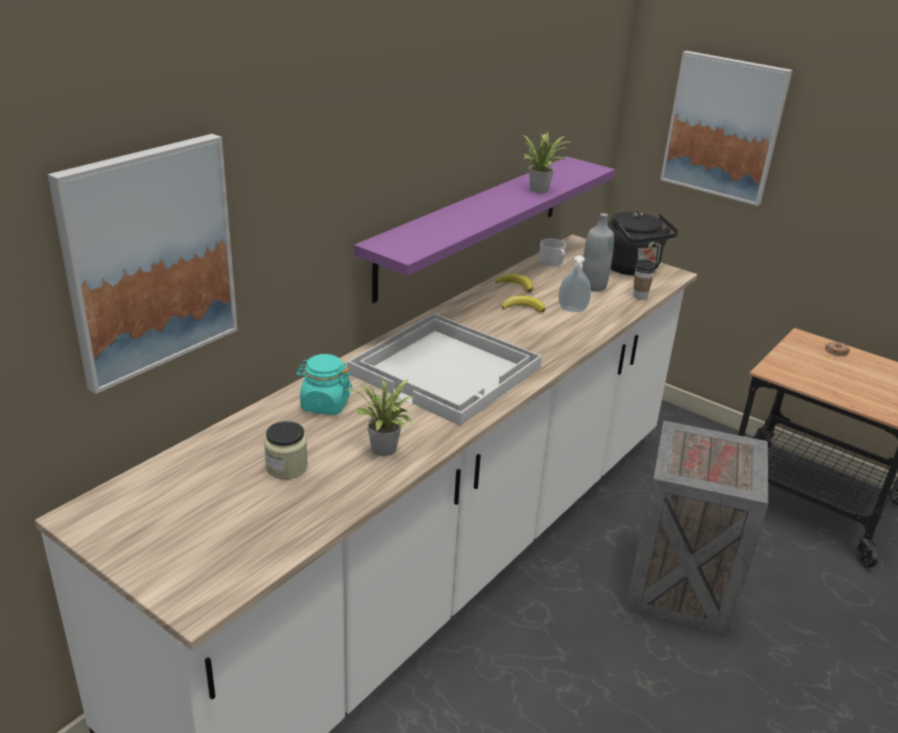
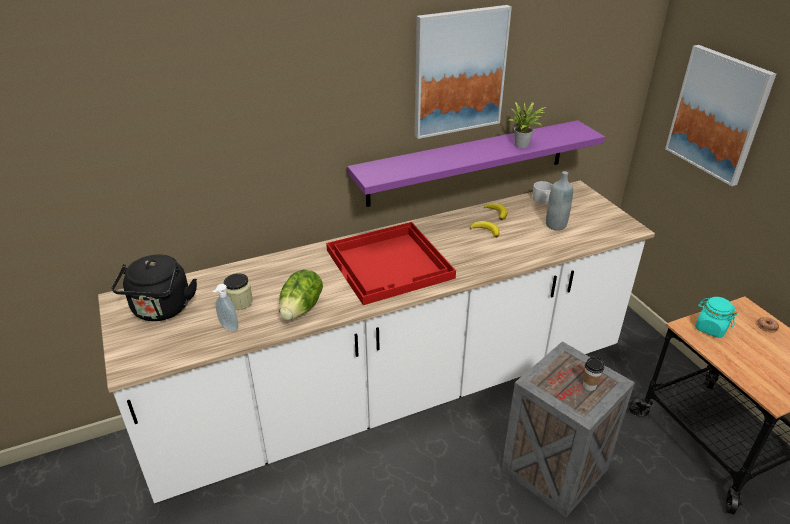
camera: 30 degrees right, 5 degrees up
(149, 260) = (175, 159): picture -> picture (459, 72)
(324, 405) = (295, 268): turquoise jar -> turquoise jar (710, 328)
(384, 451) = (302, 308): potted plant -> lettuce
(447, 370) = (390, 264): white tray -> red tray
(572, 311) = (520, 241): soap dispenser -> soap dispenser (228, 328)
(632, 269) = (602, 218): black kettle -> black kettle (161, 310)
(640, 296) = (585, 241): cup -> cup (589, 386)

